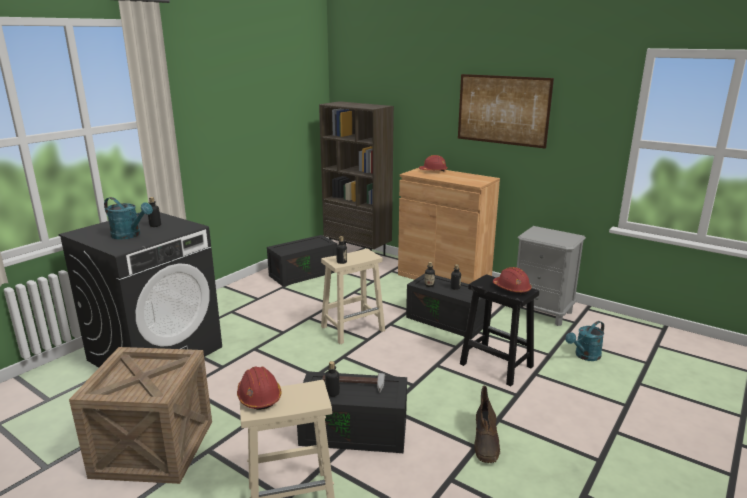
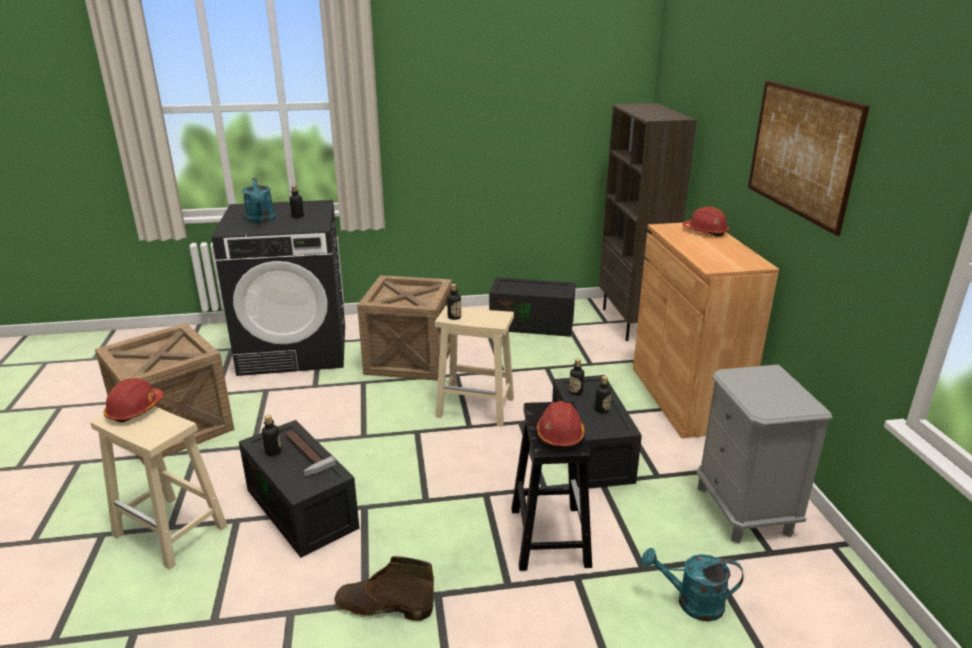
camera: 45 degrees right, 5 degrees up
(261, 322) = (409, 359): none -> crate
(486, 442) = (383, 606): brown boot -> brown boot turned 45 degrees clockwise

